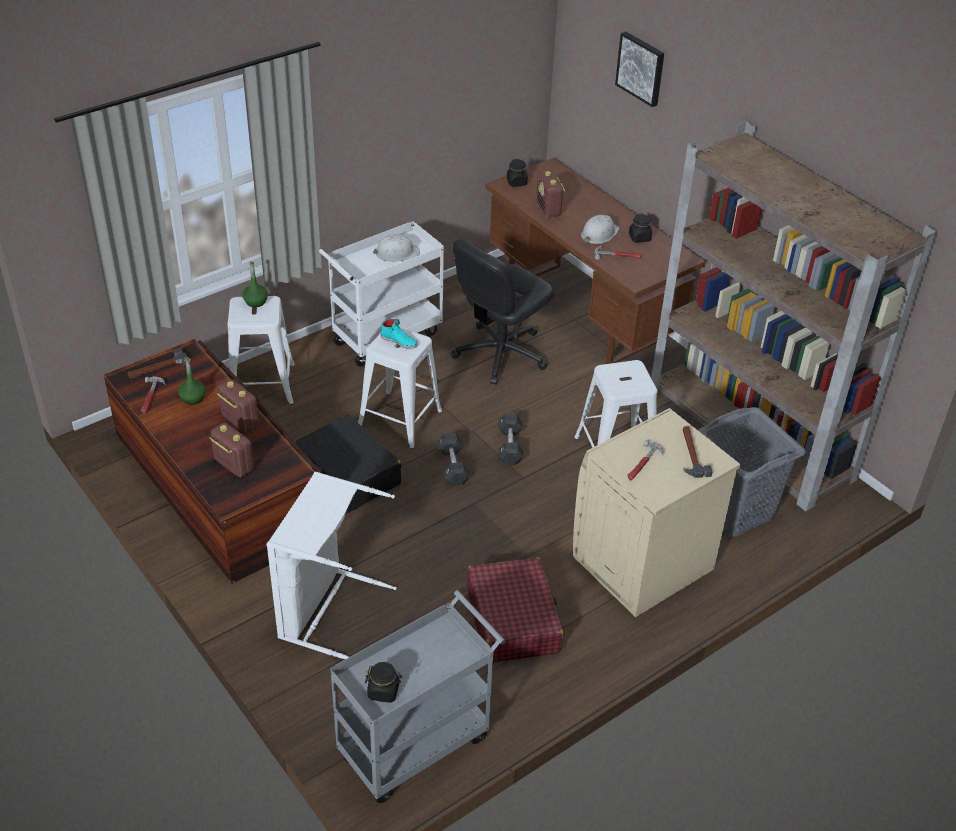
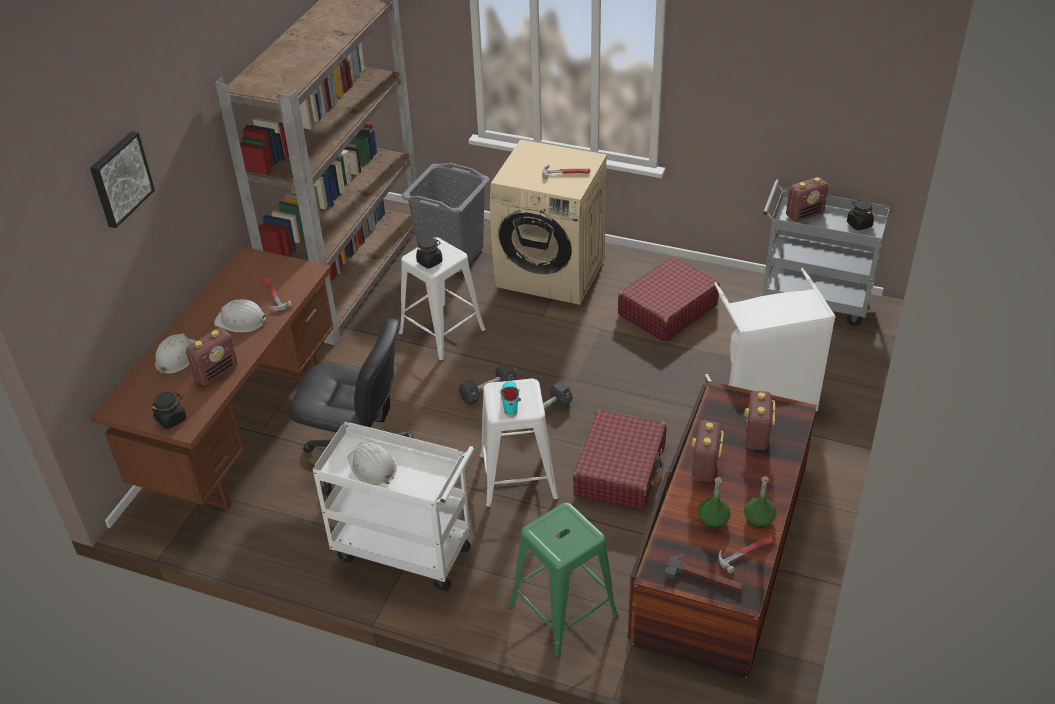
camera: 120 degrees left, 0 degrees up
(255, 301) = (548, 541): green bottle -> green bottle (758, 519)
(262, 385) = (563, 611): white stool -> green stool
(348, 475) = (620, 470): black suitcase -> red suitcase
(444, 656) = (804, 214): none -> radio
(582, 199) = (177, 357): none -> white hard hat
(639, 238) = (229, 294): black jar -> black jar (429, 262)
(691, 454) = (532, 159): hammer -> none

